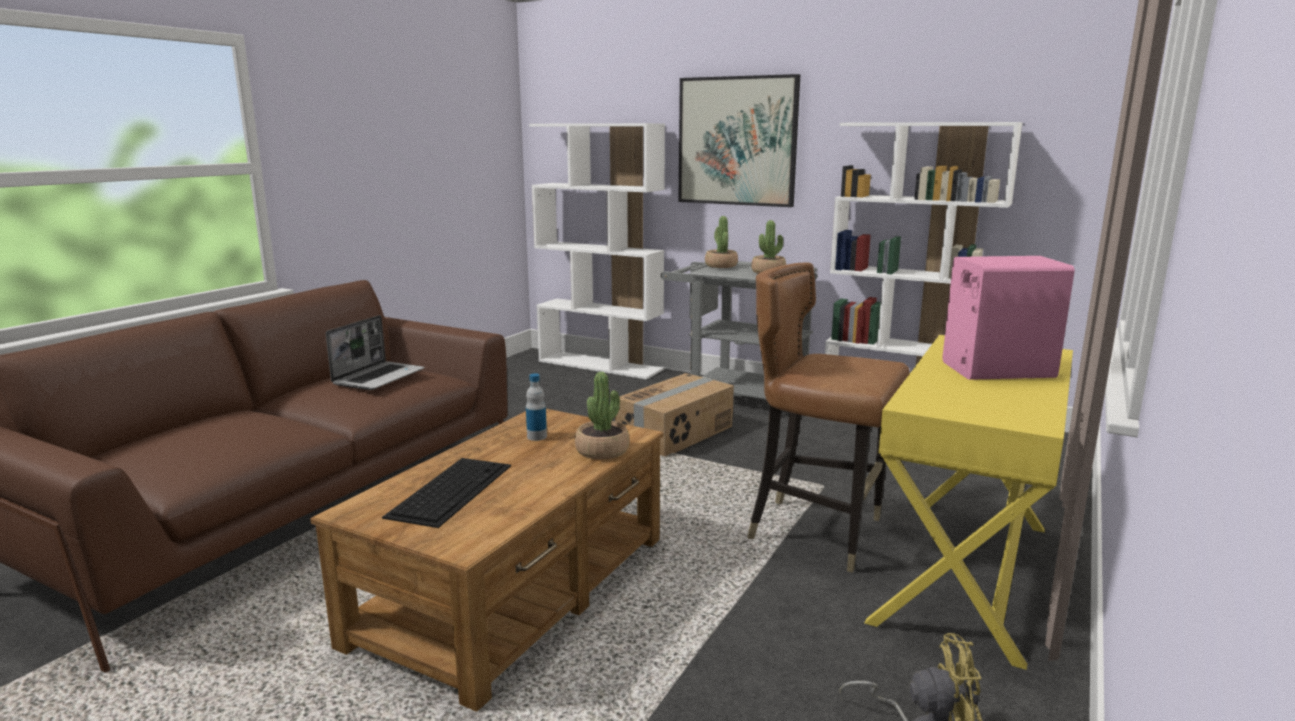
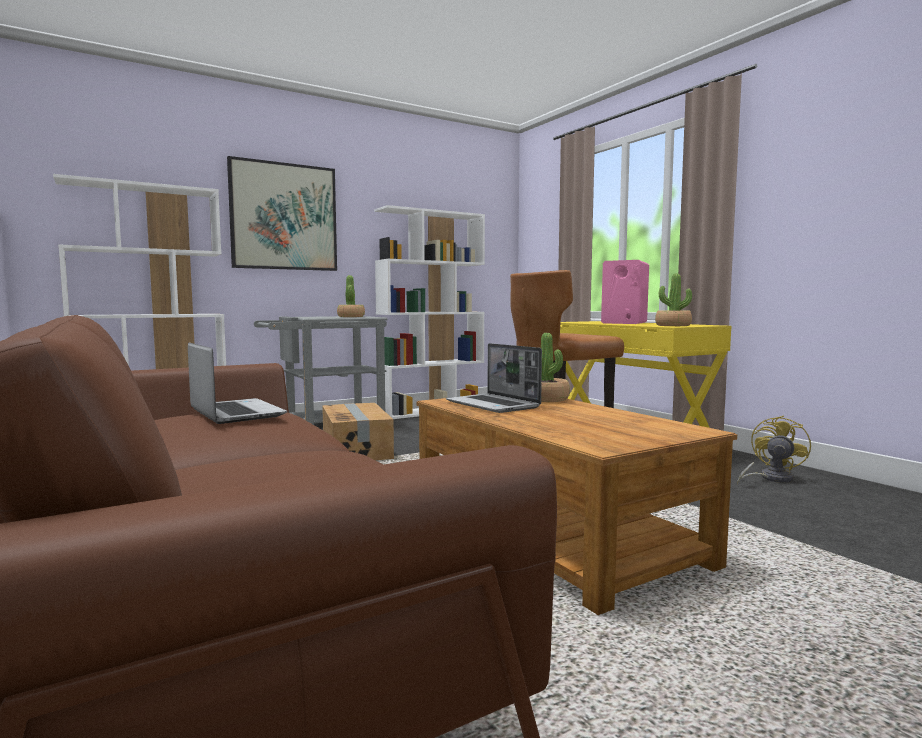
camera: 60 degrees left, 10 degrees down
(451, 489) = (583, 425): keyboard -> none
(537, 437) = (494, 405): bottle -> laptop
(721, 265) = (306, 316): potted plant -> potted plant (673, 325)

